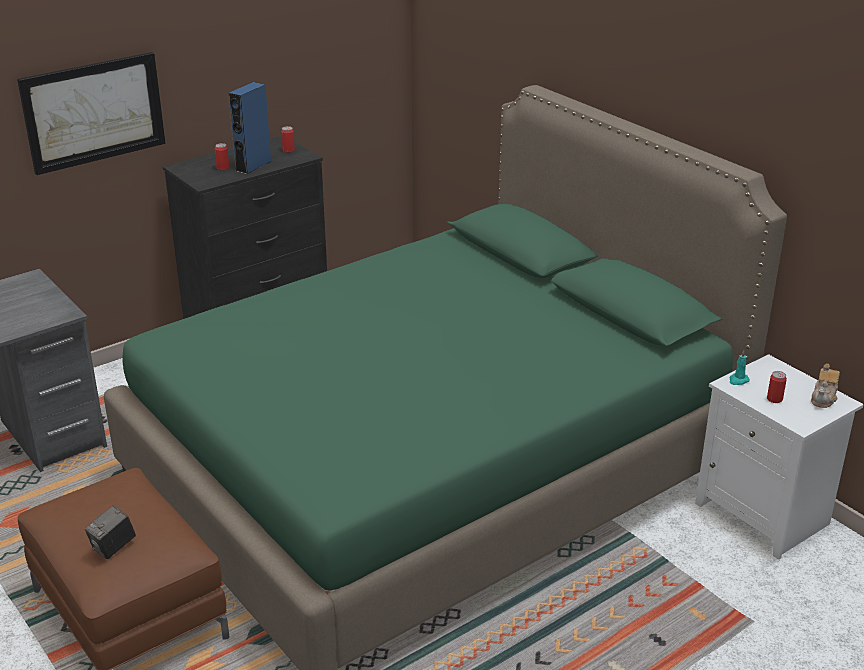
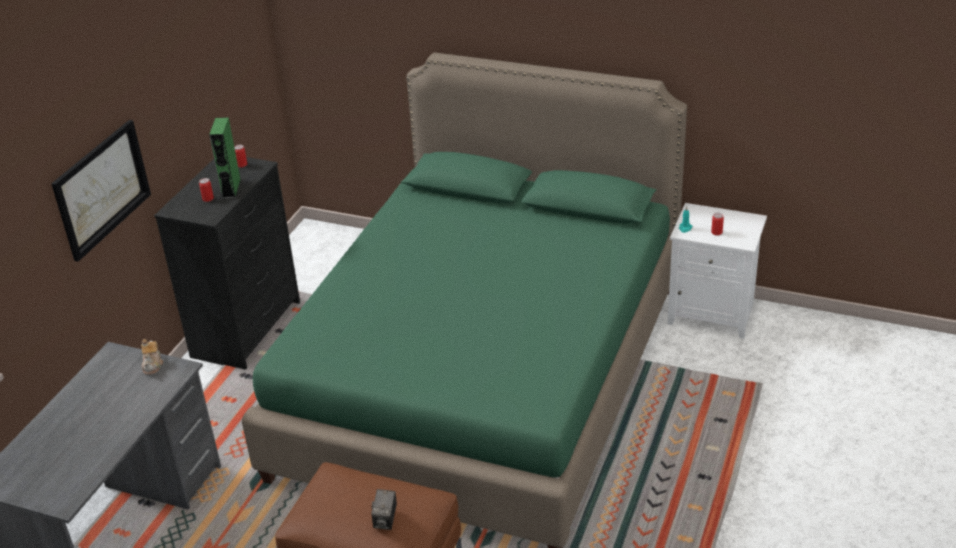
camera: 30 degrees left, 5 degrees up
(253, 166) = (231, 188): blue speaker -> green speaker
(824, 398) = (743, 220): teapot -> teapot (153, 365)

